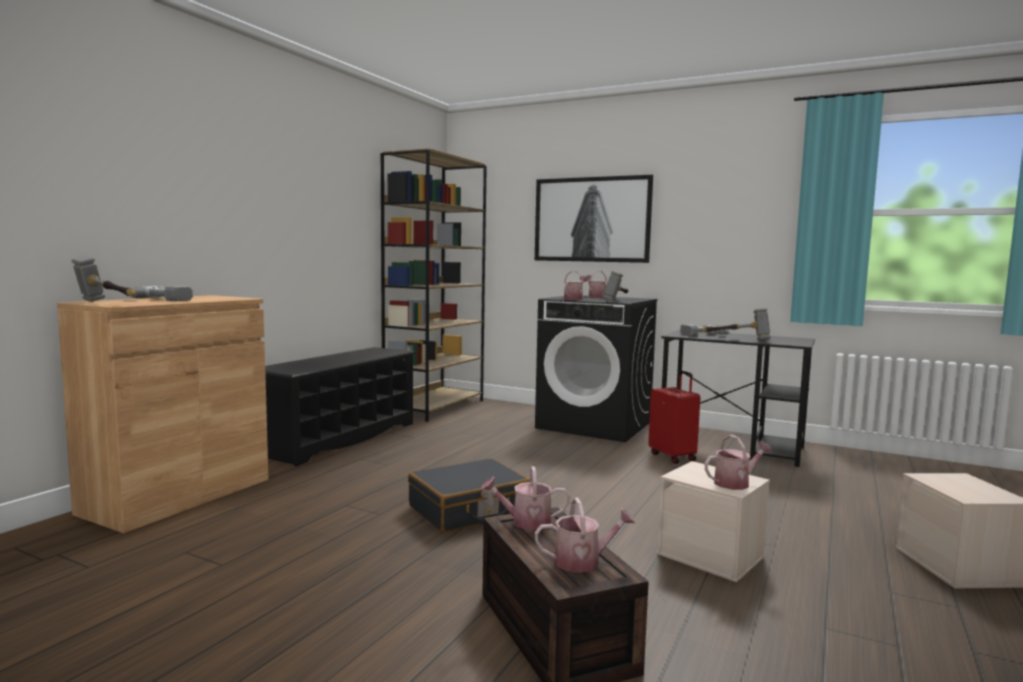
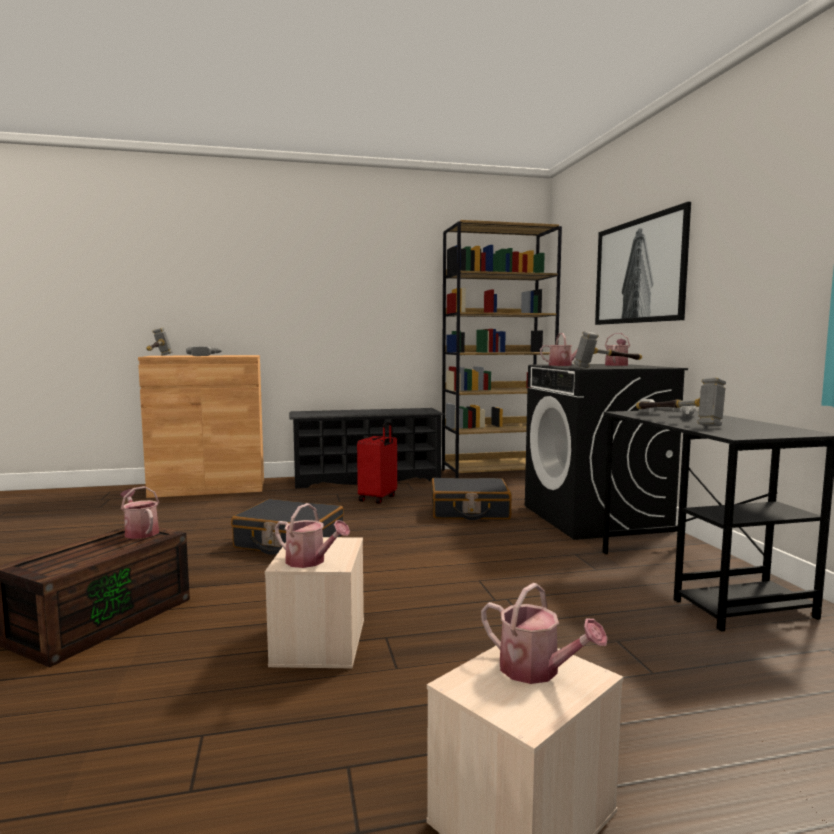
camera: 50 degrees right, 0 degrees up
(513, 442) = (469, 511): none -> black suitcase
(583, 561) = (70, 560): watering can -> watering can (536, 670)
(673, 457) = (580, 566): red suitcase -> red suitcase (378, 498)

